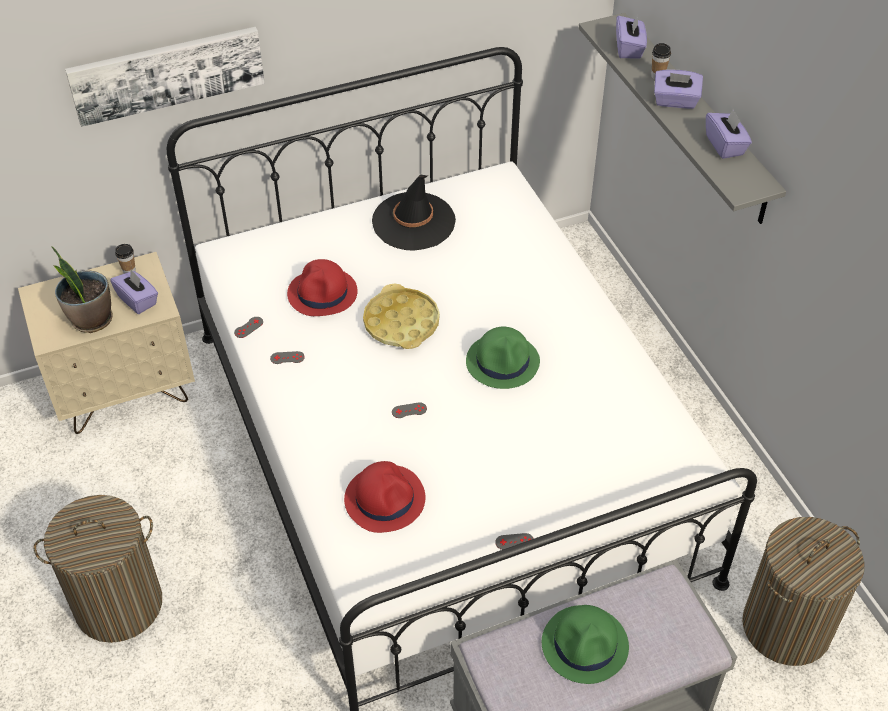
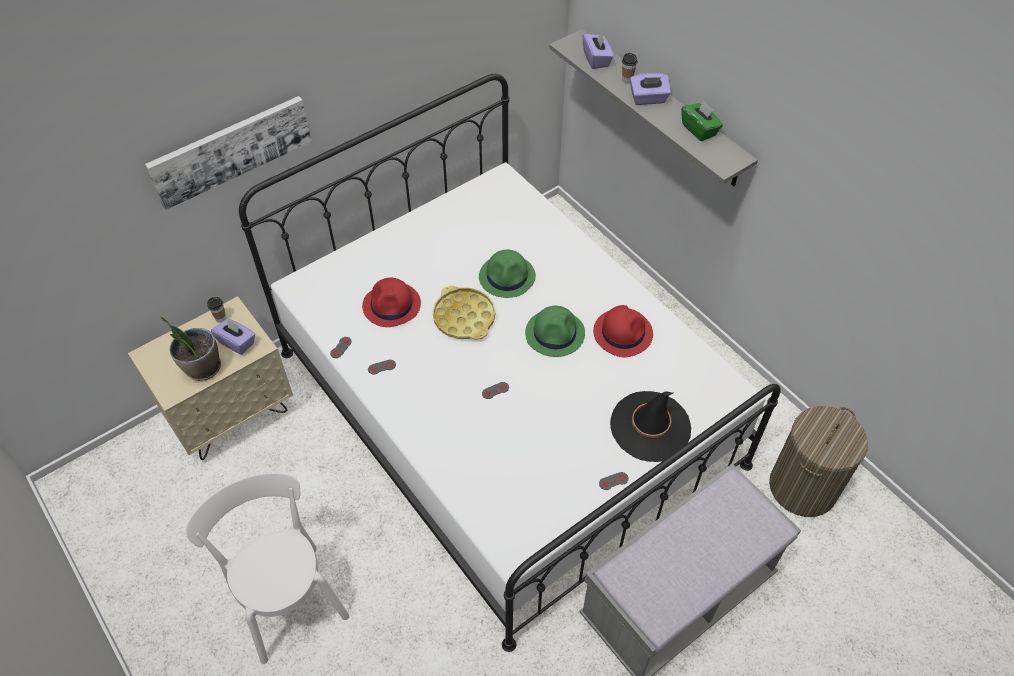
camera: 15 degrees left, 5 degrees up
(119, 604) = (287, 597): laundry basket -> white chair
(385, 498) = (501, 469): red hat -> red hat (622, 332)
(413, 222) = (445, 229): black hat -> black hat (650, 426)
(585, 645) = (690, 550): green hat -> green hat (507, 277)
(725, 145) = (699, 130): purple tissue box -> green tissue box

